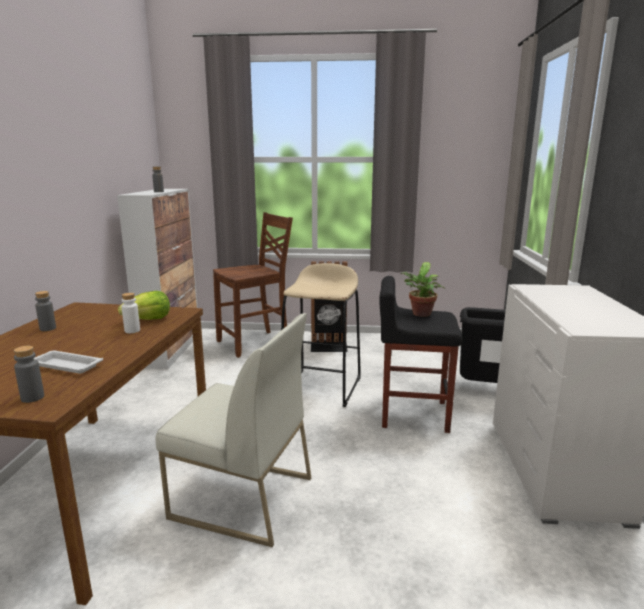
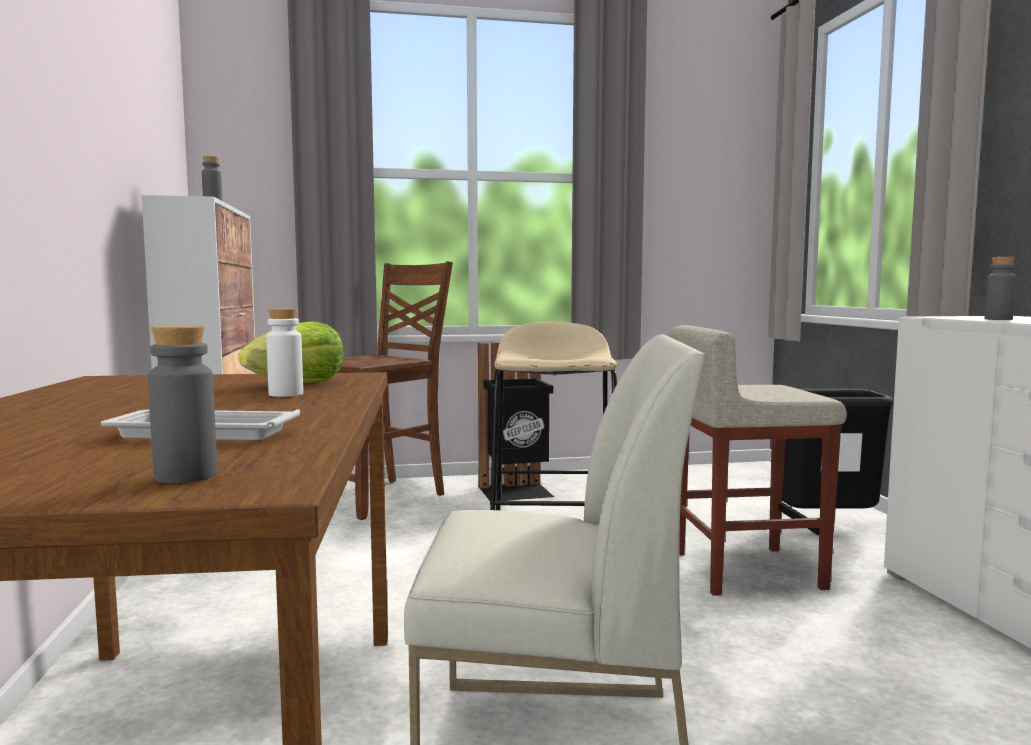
camera: 15 degrees left, 10 degrees down
(48, 328) = (70, 400): grey bottle -> grey bottle (998, 319)
(413, 414) = (744, 570): black stool -> beige stool
(421, 314) = (746, 386): potted plant -> none

